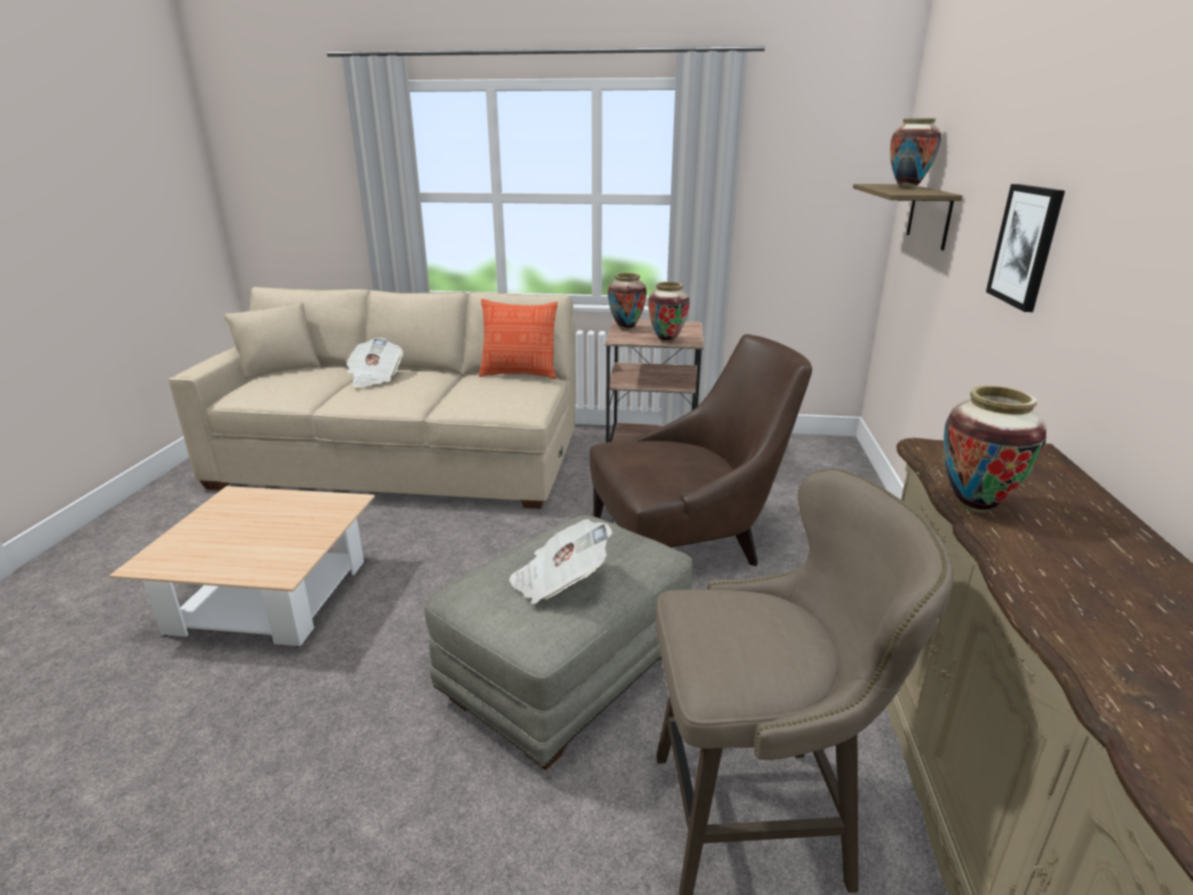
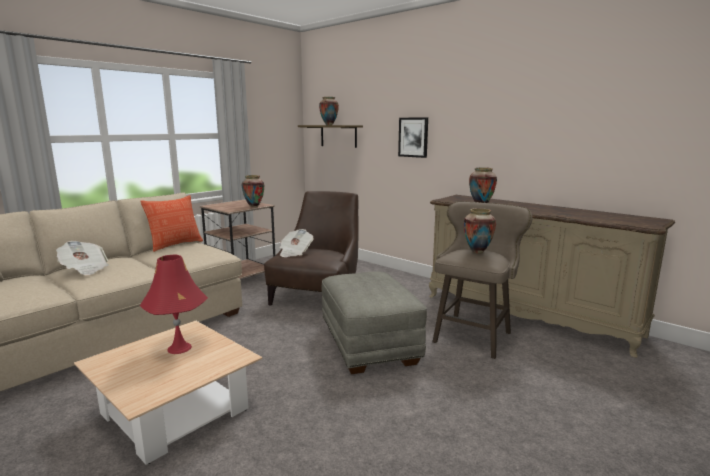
camera: 55 degrees left, 10 degrees down
(287, 522) = (179, 348): none -> red table lamp
(560, 582) = (379, 288): newspaper -> newspaper (295, 252)
(626, 328) = (219, 207): vase -> vase (477, 252)

